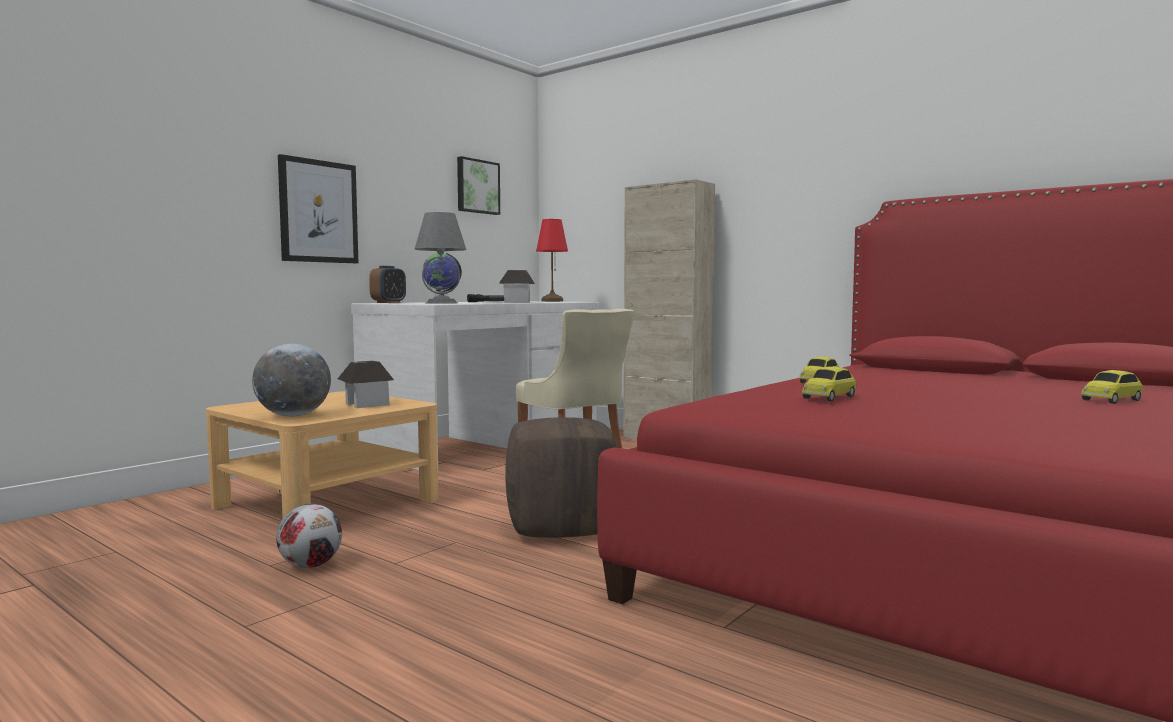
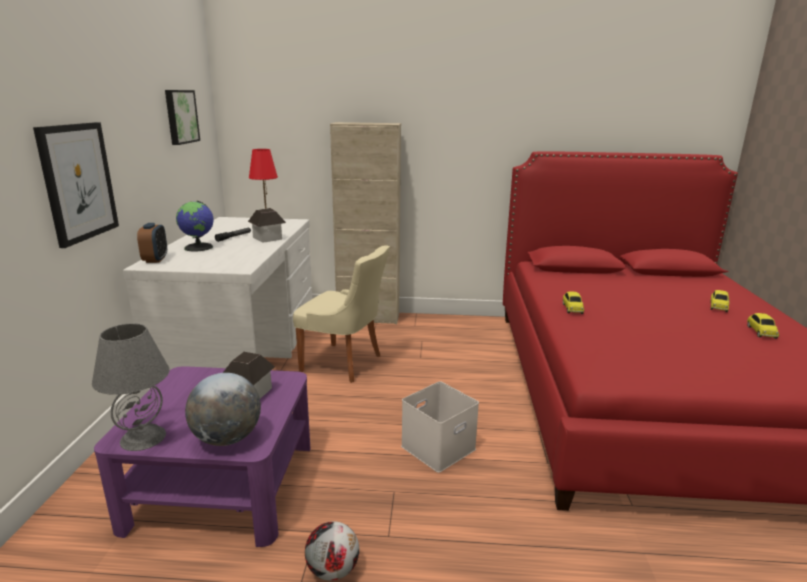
camera: 35 degrees left, 15 degrees up
(328, 503) = (223, 483): beige coffee table -> purple coffee table
(441, 303) = (223, 258): grey table lamp -> grey table lamp (143, 437)
(562, 528) = (438, 446): brown ottoman -> white storage box
(829, 397) = (638, 344): toy car -> toy car (761, 332)

